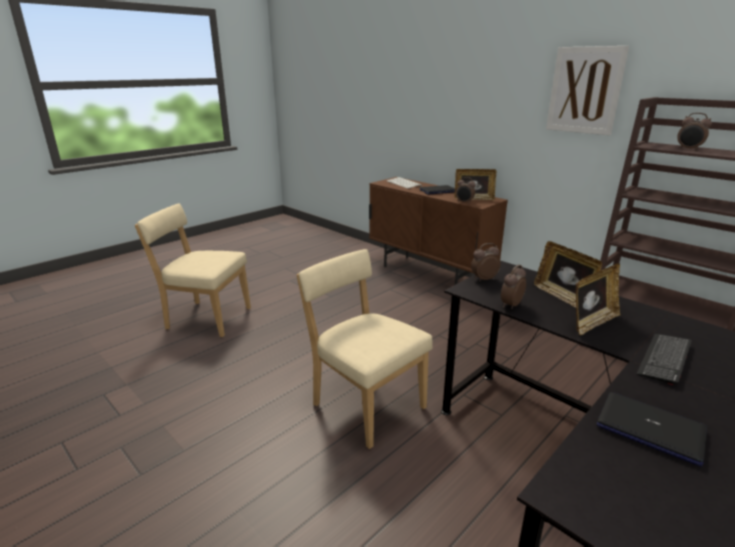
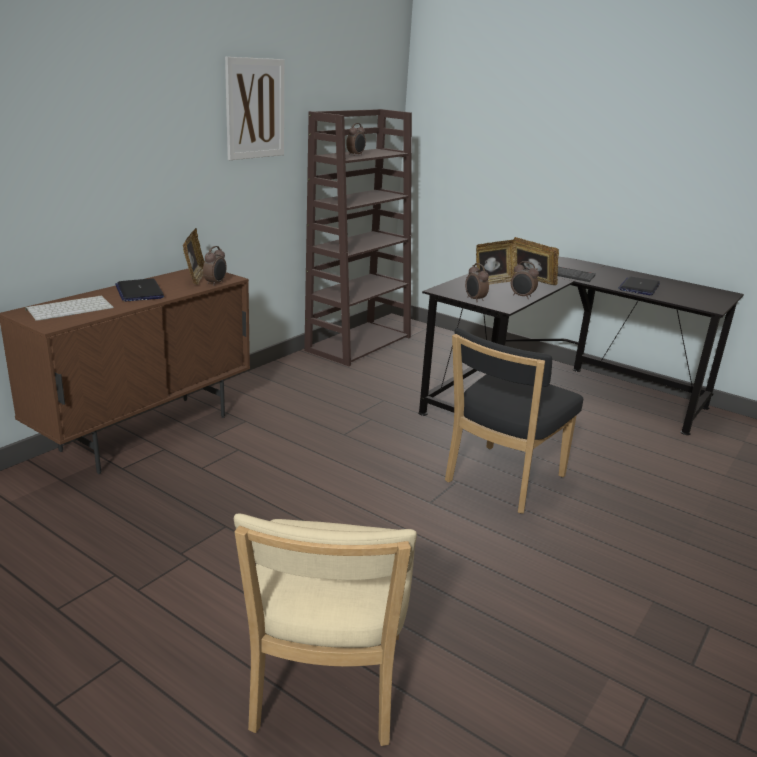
camera: 100 degrees left, 0 degrees up
(365, 404) = (501, 481): beige chair -> black chair

